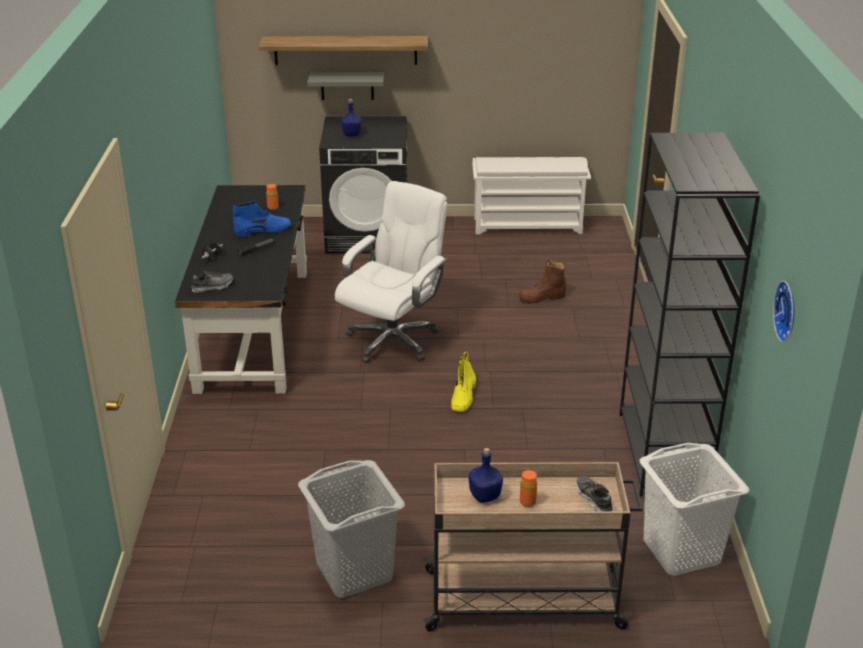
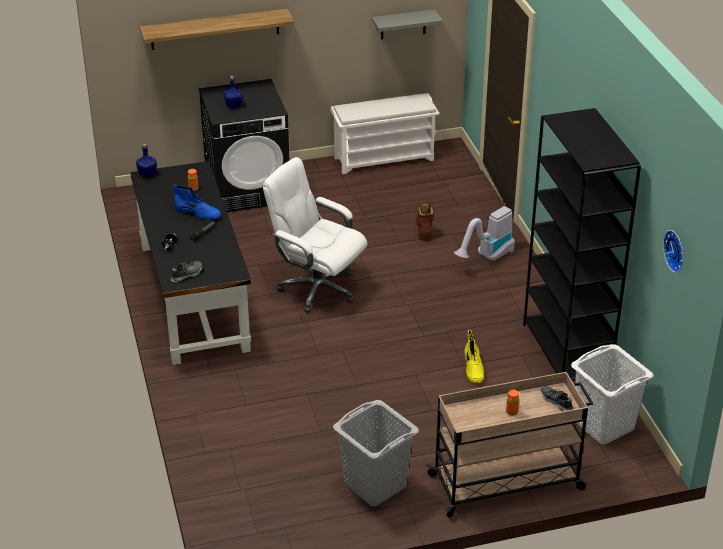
camera: 15 degrees left, 5 degrees up
(263, 230) = (198, 213): blue boot -> blue boot turned 60 degrees clockwise
(347, 86) = (217, 59): grey shelf -> grey shelf (403, 24)
(393, 340) = (317, 288): white office chair -> white office chair turned 75 degrees counterclockwise
(463, 397) = (396, 330): yellow boot -> yellow boot (473, 368)
(485, 496) = (480, 413): blue bottle -> blue bottle (147, 174)
(542, 298) = (424, 229): brown boot -> brown boot turned 120 degrees clockwise
(603, 336) = (486, 257): none -> vacuum cleaner

